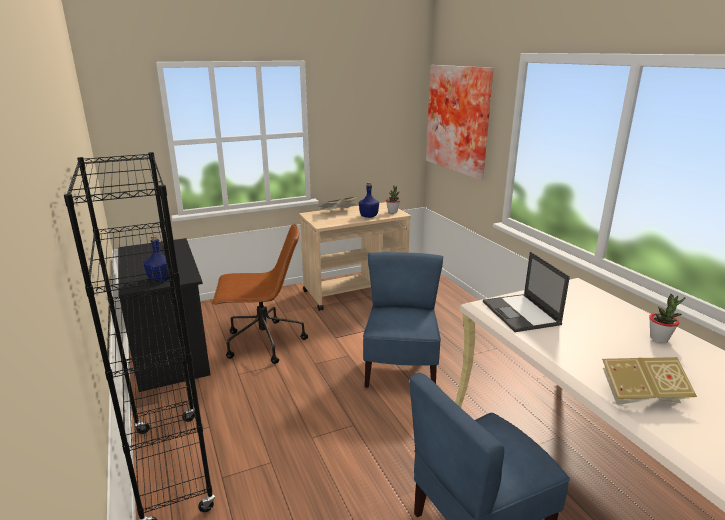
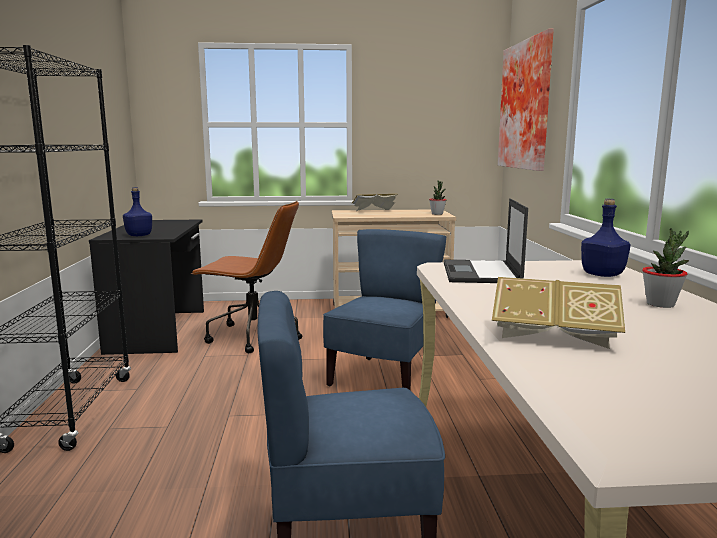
camera: 20 degrees right, 10 degrees down
(369, 216) = (404, 215): blue bottle -> blue bottle (603, 274)

